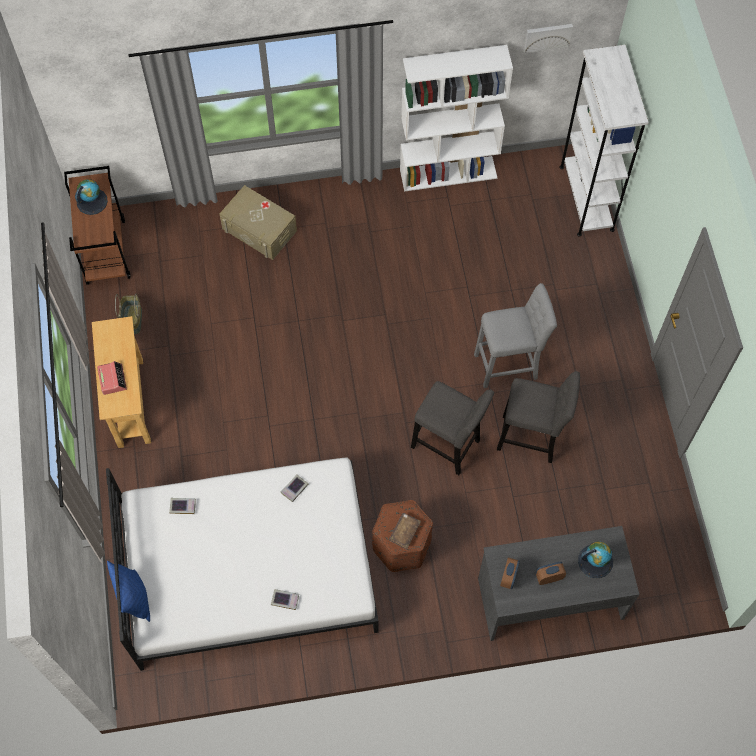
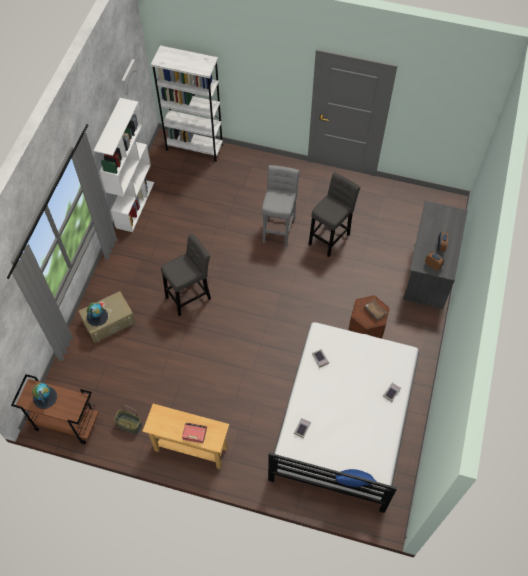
camera: 65 degrees left, 5 degrees down
(448, 447) = (314, 280): grey stool -> grey stool (190, 296)
(595, 561) = (440, 221): globe -> globe (97, 316)

